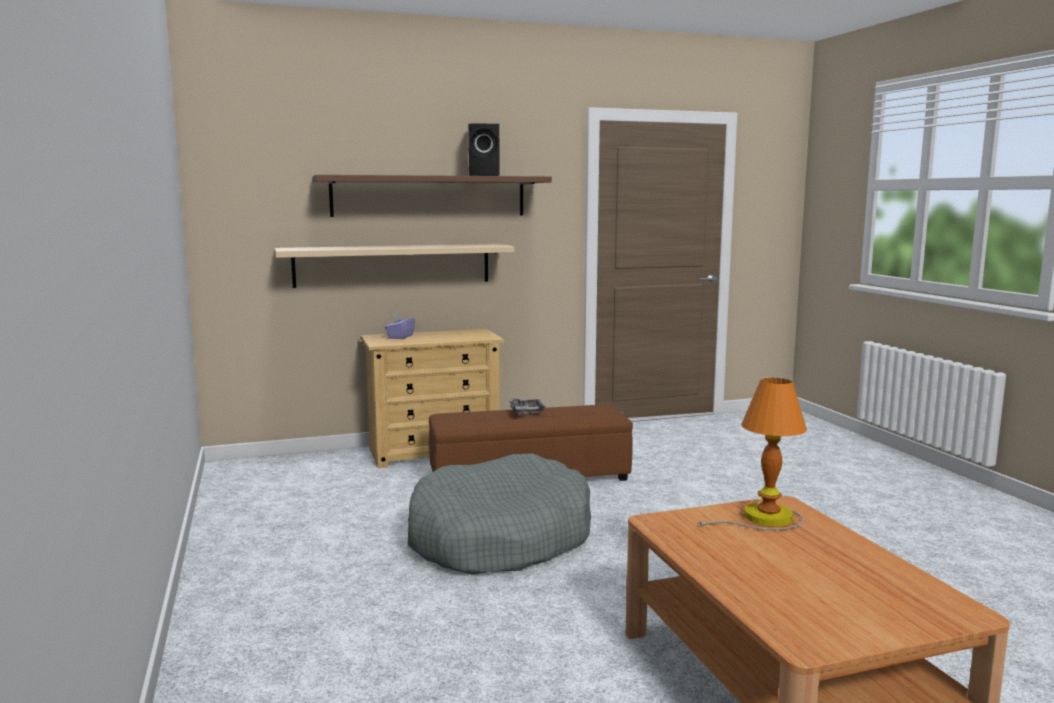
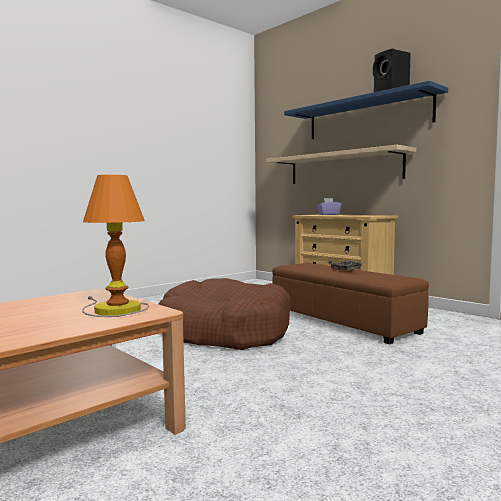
camera: 65 degrees right, 5 degrees down
(429, 196) = (367, 117): brown shelf -> blue shelf
(499, 538) = (224, 331): grey dog bed -> brown dog bed

